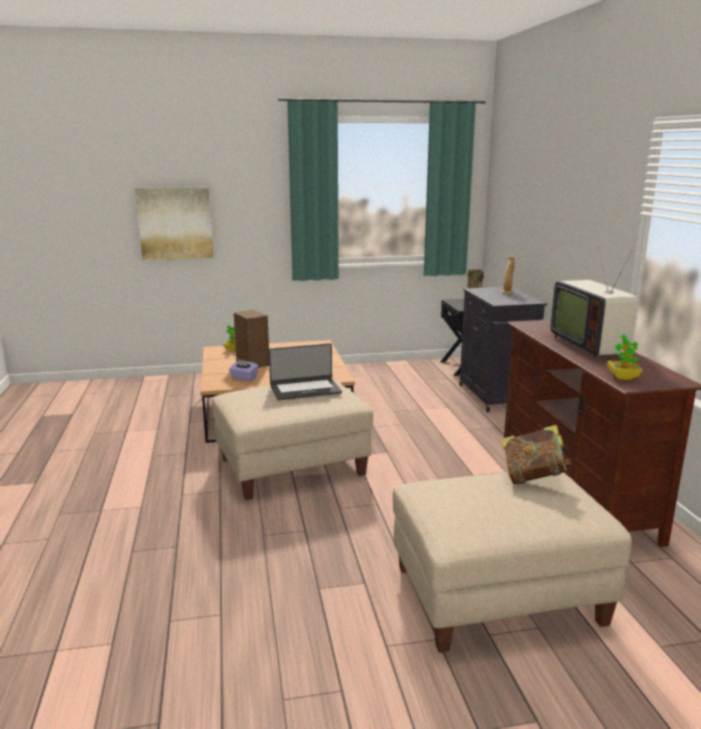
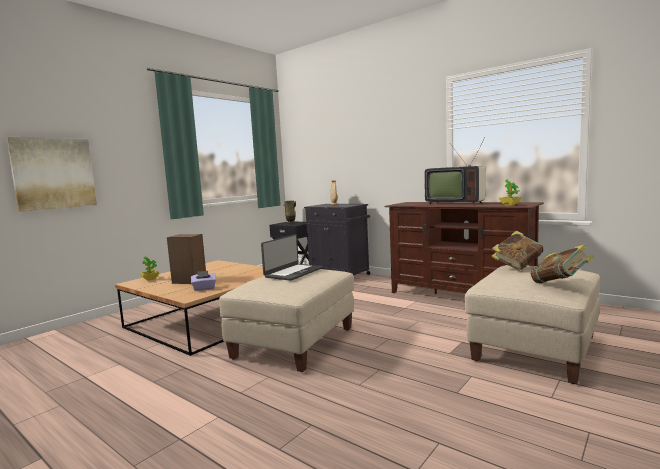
camera: 40 degrees left, 10 degrees down
(484, 523) = (560, 284): none -> book

